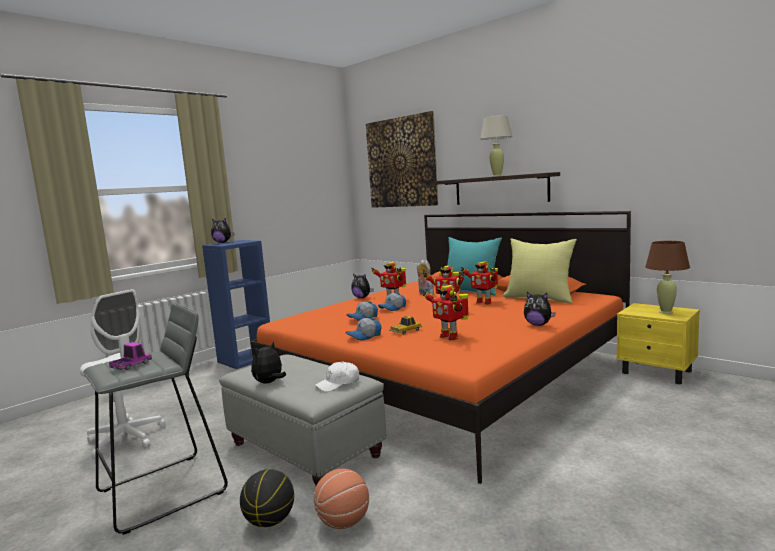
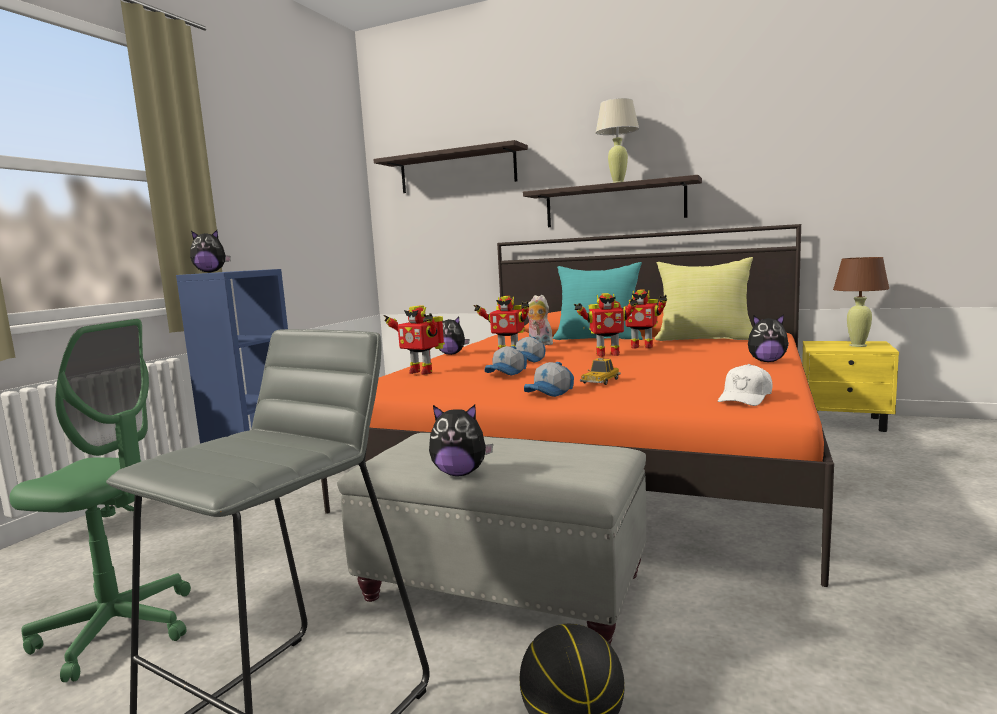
camera: 20 degrees left, 0 degrees up
(126, 439) = (117, 631): white office chair -> green office chair
(131, 365) = (240, 454): toy truck -> none
(269, 383) = (460, 473): plush toy -> plush toy turned 105 degrees counterclockwise
(338, 384) = (587, 460): white cap -> white cap (745, 398)
(343, 522) = (703, 694): basketball -> none
(401, 162) = (457, 170): picture -> shelf
(449, 336) = (678, 382): toy robot -> toy robot (421, 372)

